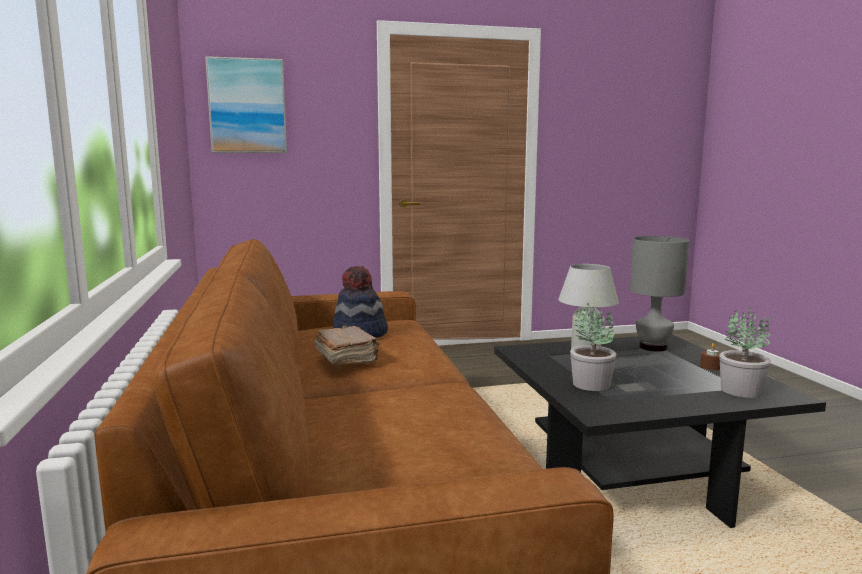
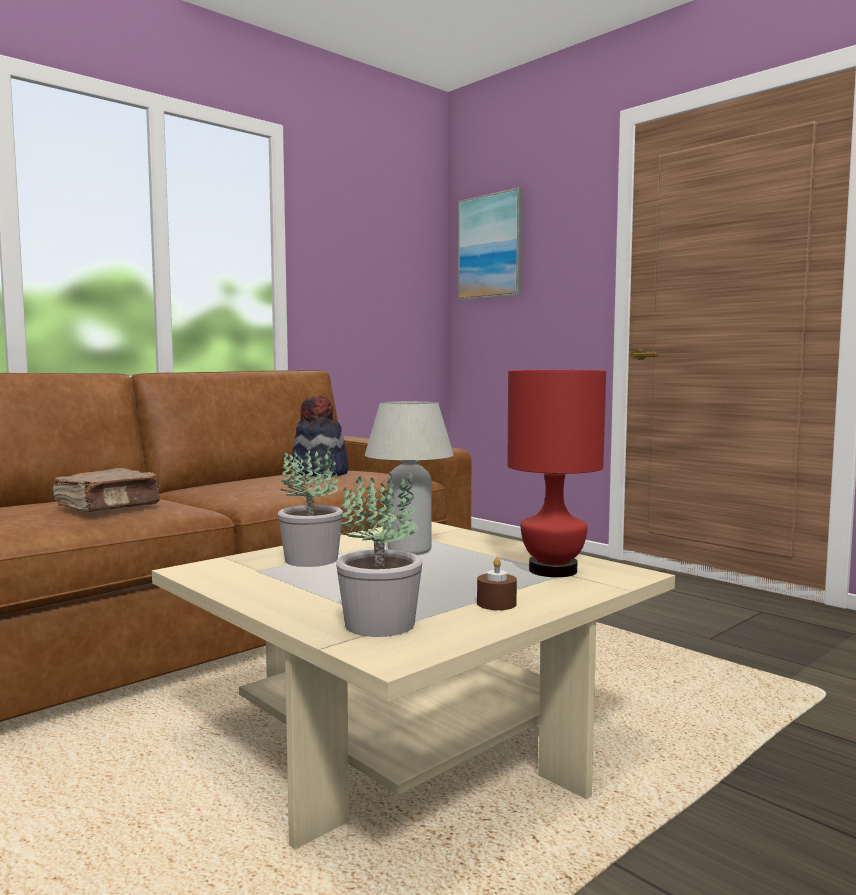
camera: 60 degrees right, 5 degrees down
(346, 358) = (238, 480): brown book -> brown book (109, 507)
(631, 474) = (410, 748): black coffee table -> beige coffee table
(652, 347) = (551, 570): grey table lamp -> red table lamp

